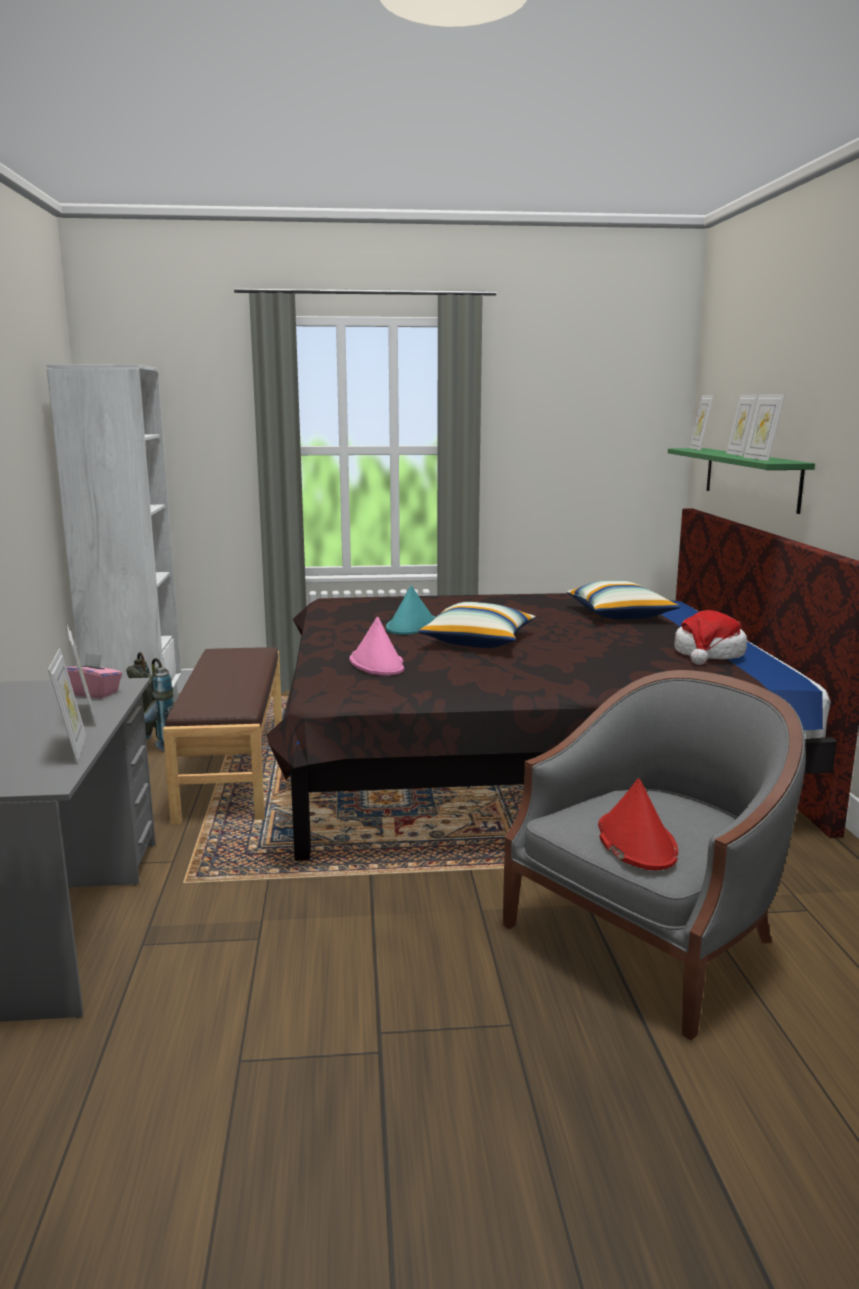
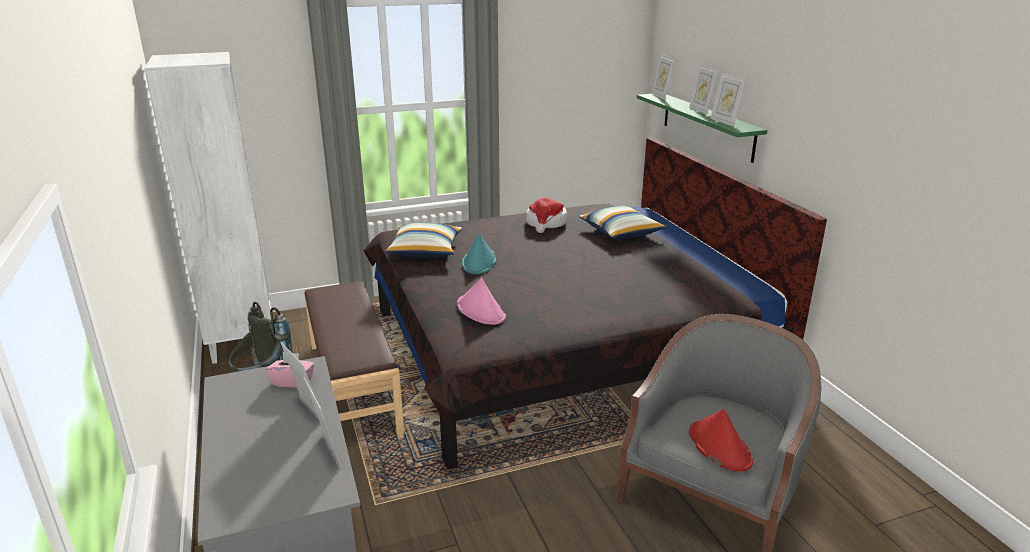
camera: 15 degrees left, 10 degrees up
(478, 642) = (539, 275): pillow -> pillow (425, 251)
(708, 654) = (702, 271): hat -> hat (546, 223)

